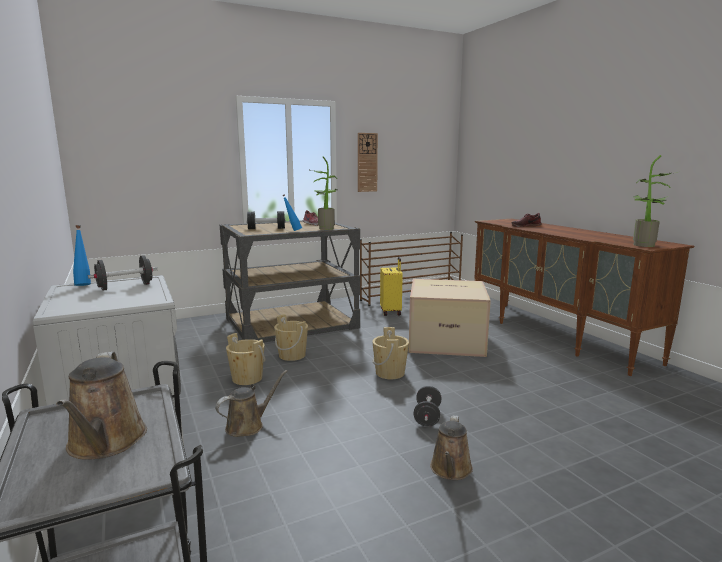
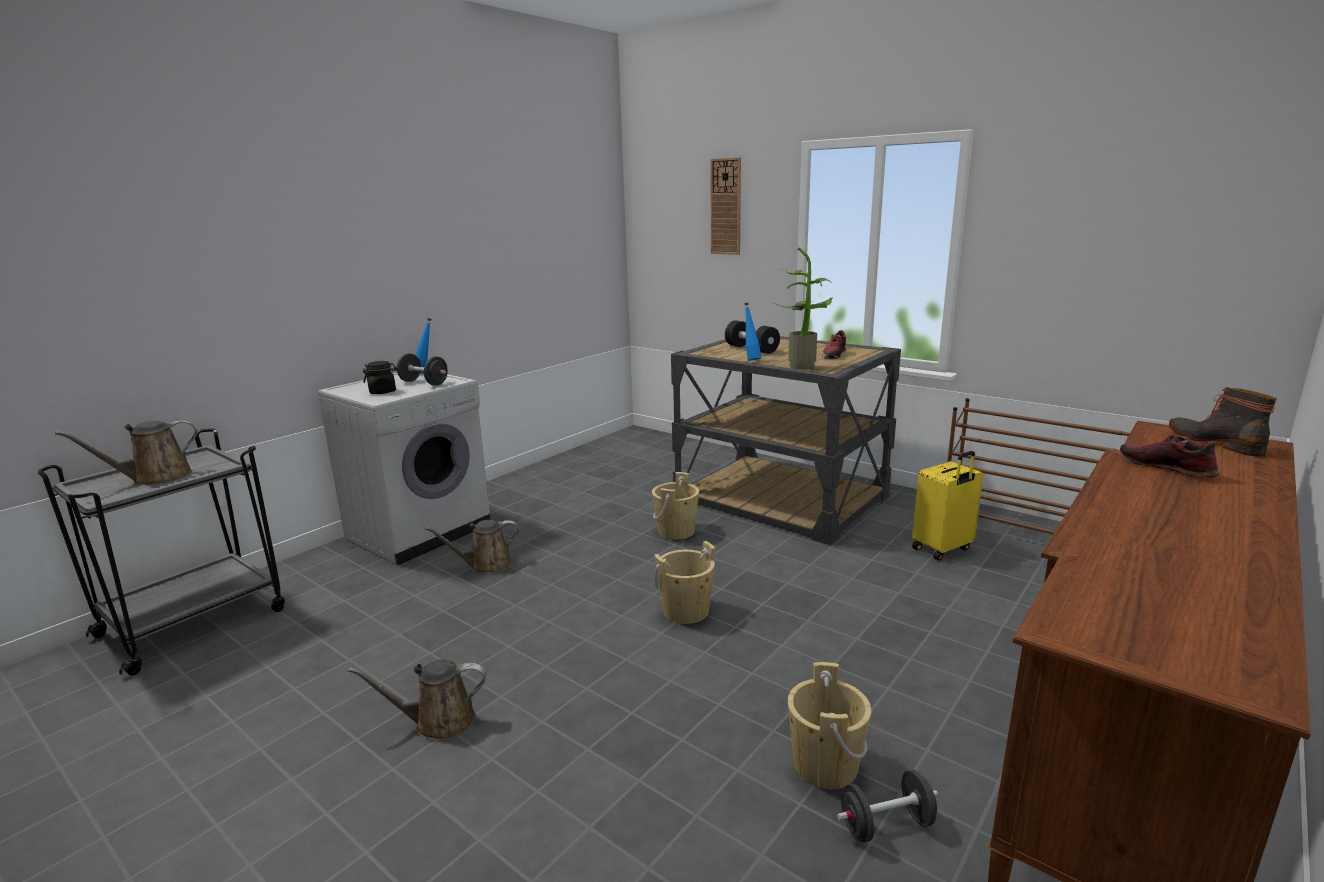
camera: 65 degrees right, 5 degrees up
(120, 298) = (382, 391): none -> black jar
(247, 378) = (590, 529): beige bucket -> beige bucket (825, 765)
(248, 425) = (486, 565): brown watering can -> brown watering can turned 135 degrees clockwise
(367, 162) = (1031, 250): wall clock -> wall clock (726, 207)
(427, 417) = (569, 673): black dumbbell -> black dumbbell (886, 825)
(447, 340) = (878, 632): cardboard box -> none
(505, 220) = (1215, 442): none -> boot
(645, 246) = (1098, 628): potted plant -> none

